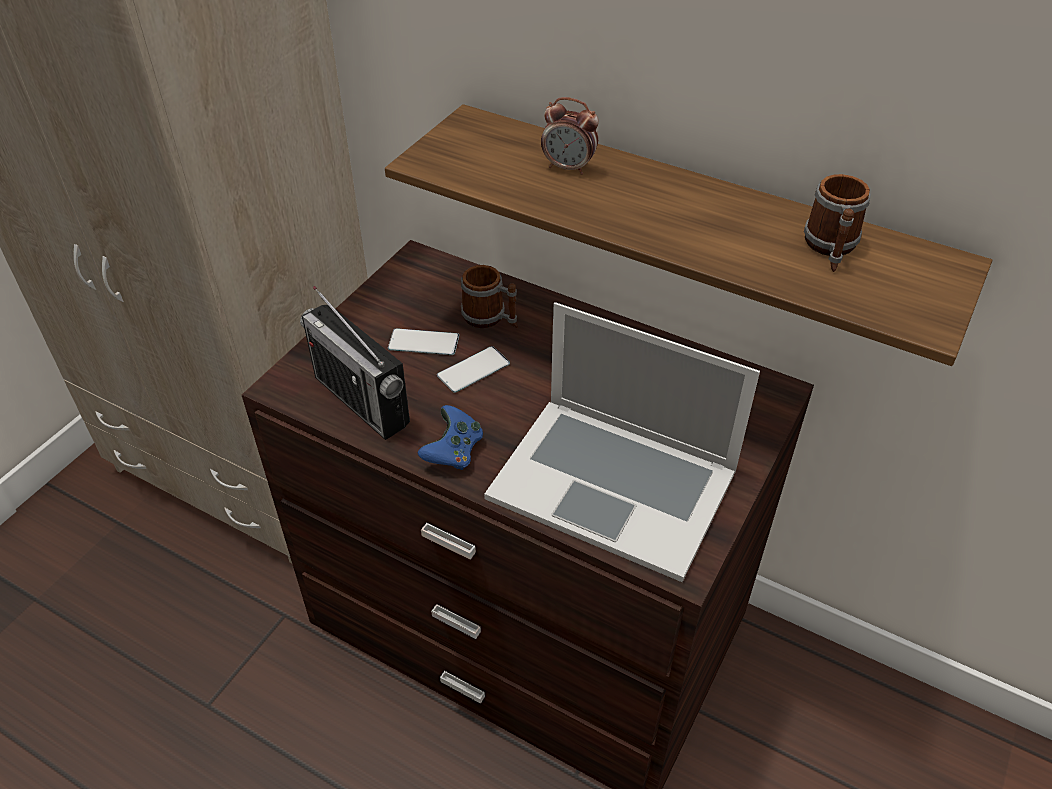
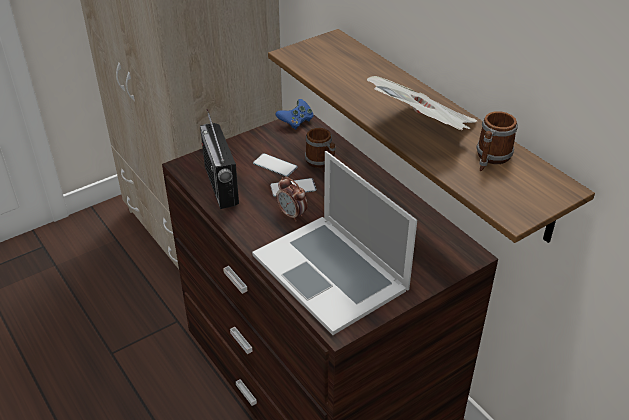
camera: 25 degrees right, 5 degrees down
(453, 452) = (252, 226): blue game controller -> blue game controller (296, 122)
(569, 167) = (370, 76): alarm clock -> alarm clock (292, 215)
(706, 230) = (422, 129): none -> newspaper

